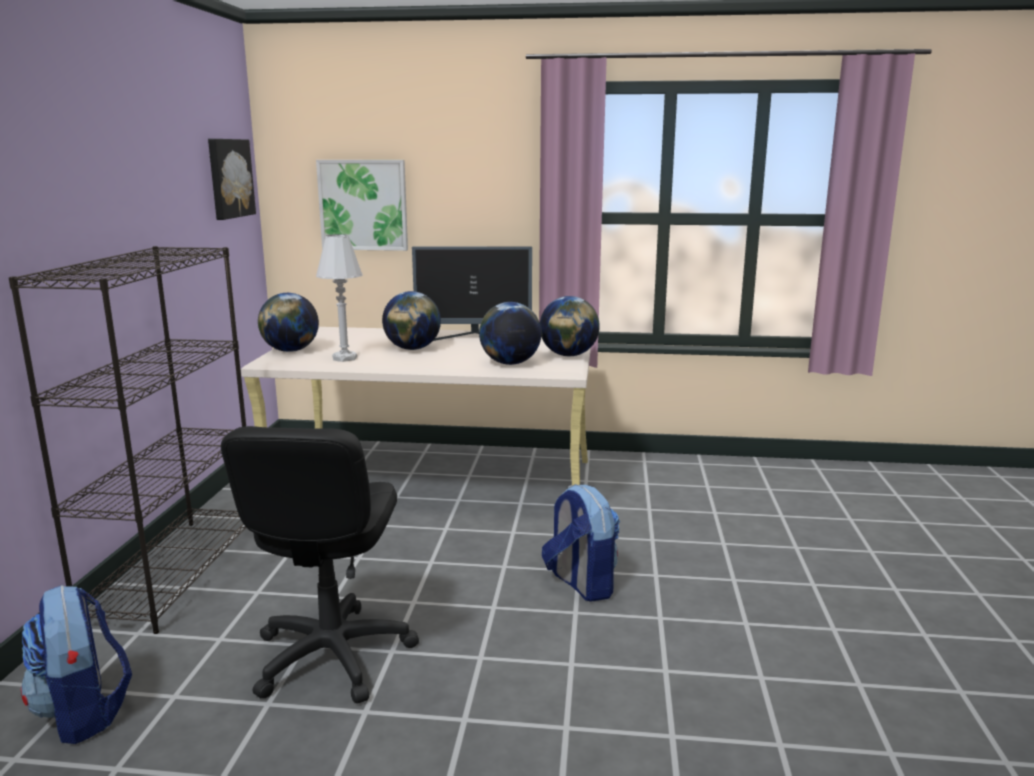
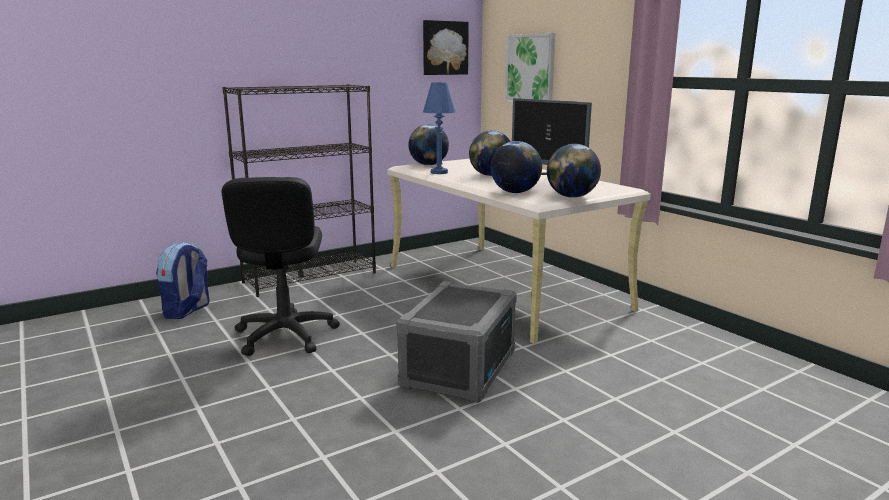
camera: 50 degrees right, 0 degrees up
(331, 656) = (285, 335): black office chair -> black office chair turned 60 degrees counterclockwise
(345, 358) = (439, 172): white table lamp -> blue table lamp
(580, 584) = (458, 368): backpack -> grey storage box

